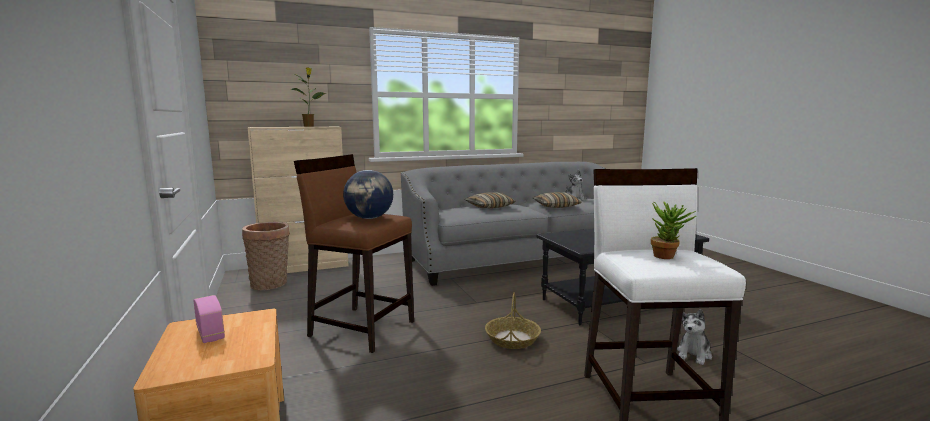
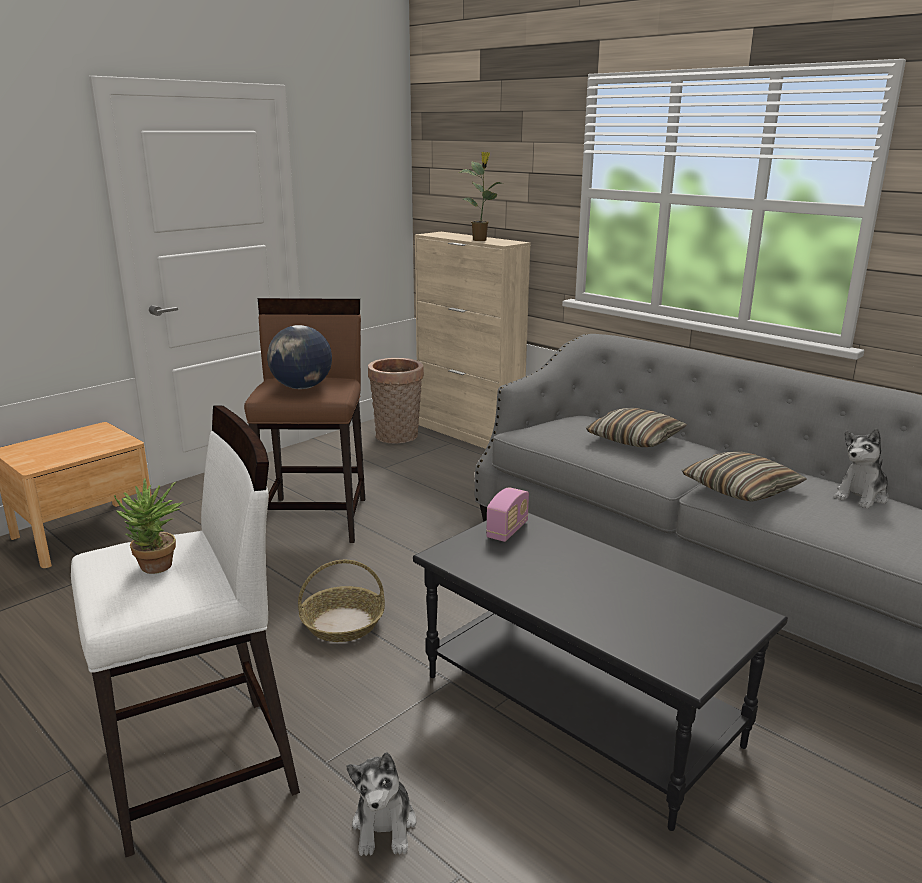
camera: 65 degrees right, 10 degrees up
(210, 333) = (83, 439): radio -> radio (507, 530)
(694, 354) = (384, 825): plush toy -> plush toy turned 105 degrees counterclockwise

